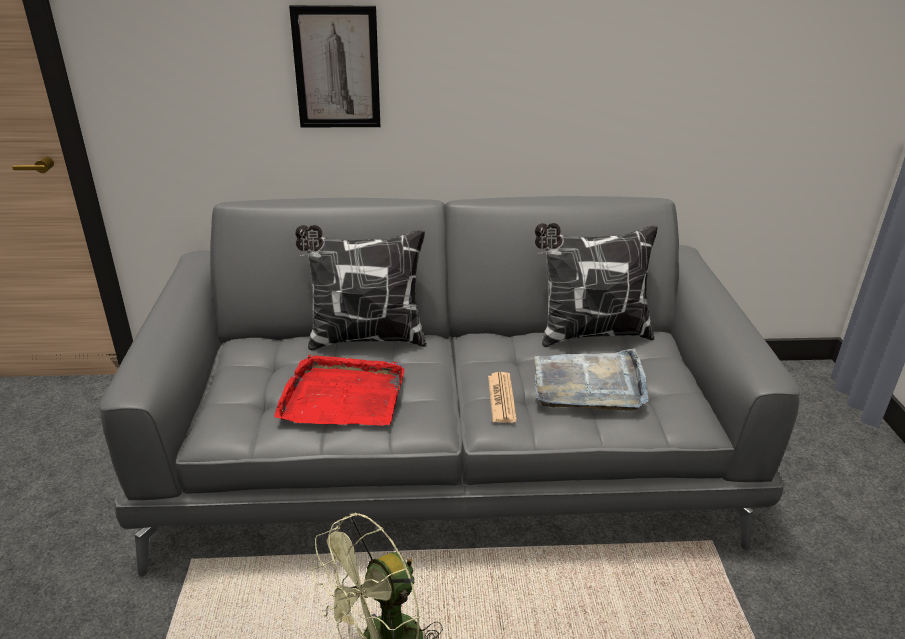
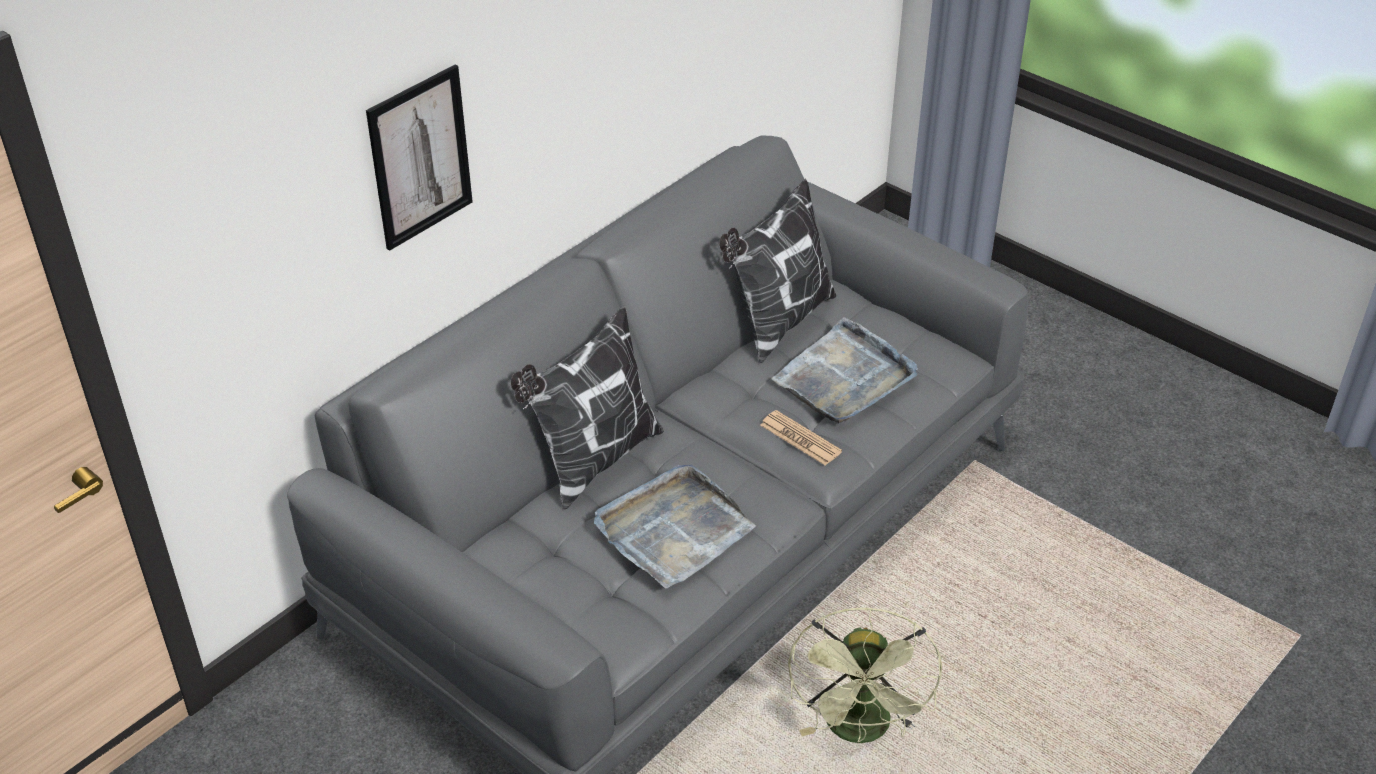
camera: 45 degrees left, 10 degrees up
(342, 396) = (673, 530): red tray -> grey tray

